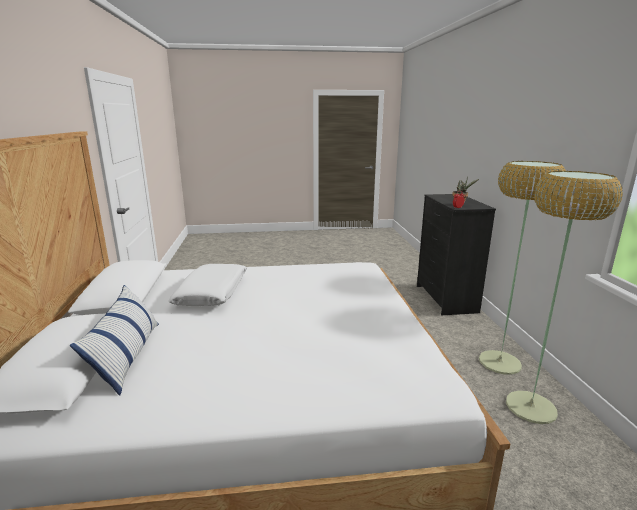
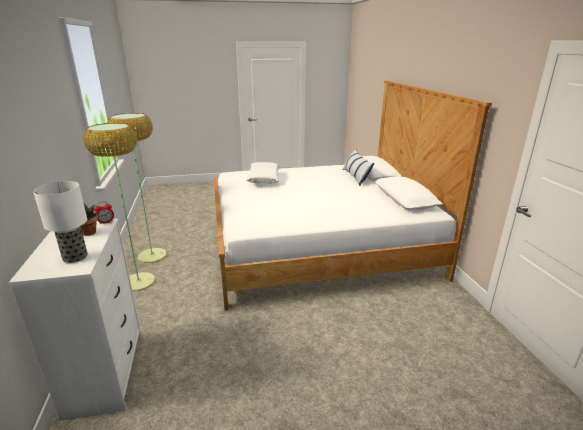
camera: 175 degrees right, 5 degrees up
(212, 293) = (350, 201): white pillow -> white pillow (263, 178)
(444, 197) = (74, 257): none -> table lamp
(445, 298) = (106, 372): black dresser -> white dresser

